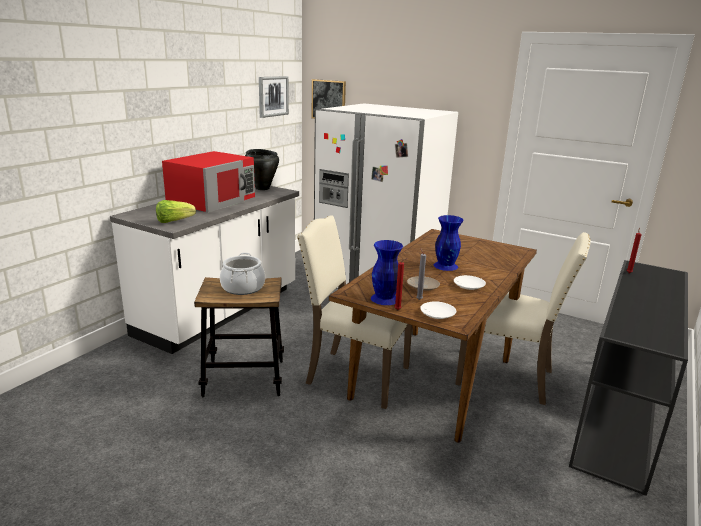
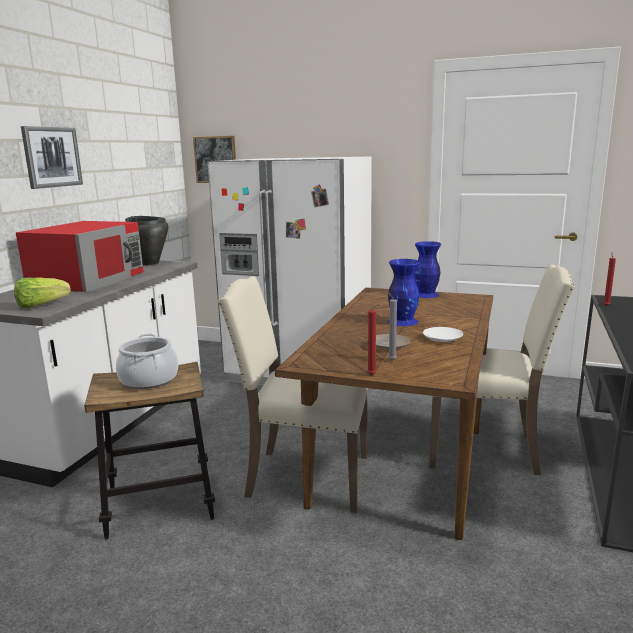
camera: 10 degrees left, 5 degrees down
(273, 96) = (149, 156): picture -> picture (52, 157)
(384, 299) = (348, 365): blue vase -> blue vase (426, 295)
(437, 314) = (423, 374): white plate -> none

